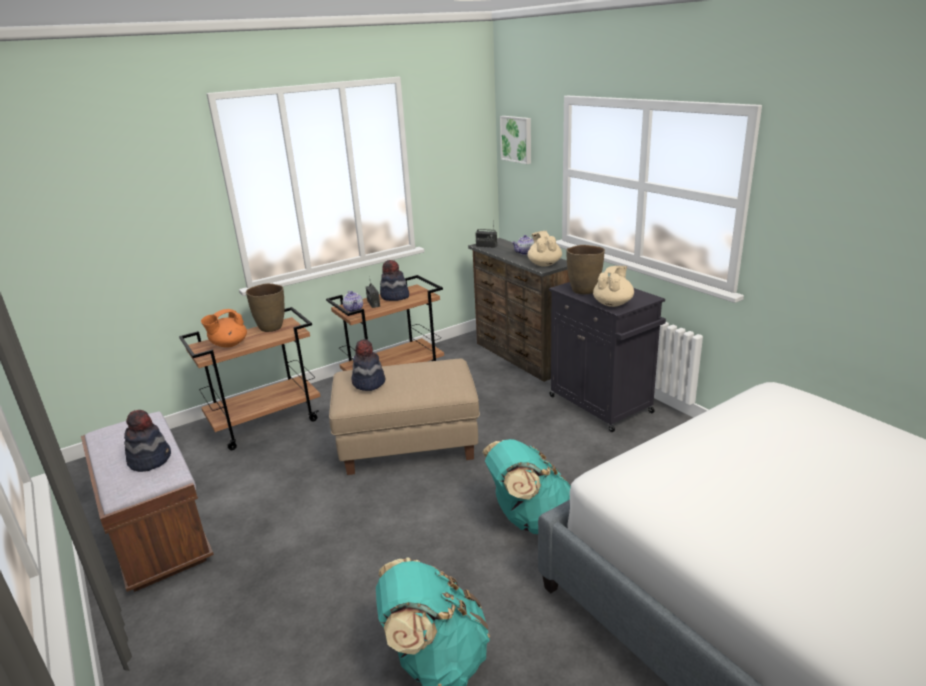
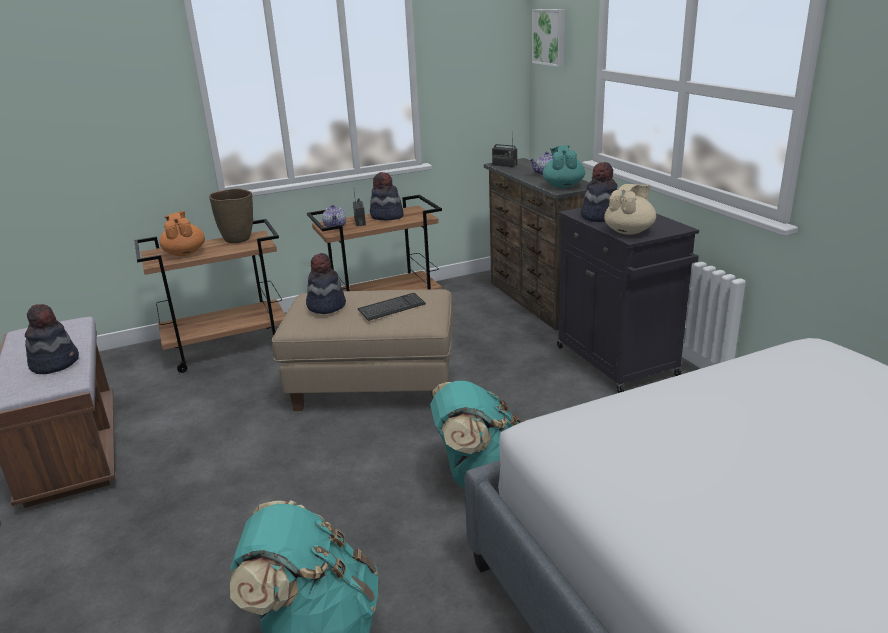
camera: 10 degrees right, 0 degrees up
(228, 344) = (185, 253): orange teapot -> orange teapot turned 105 degrees clockwise
(426, 380) = (392, 308): none -> keyboard
(544, 264) = (563, 186): beige teapot -> turquoise teapot
(583, 290) = (600, 216): brown vase -> hat

